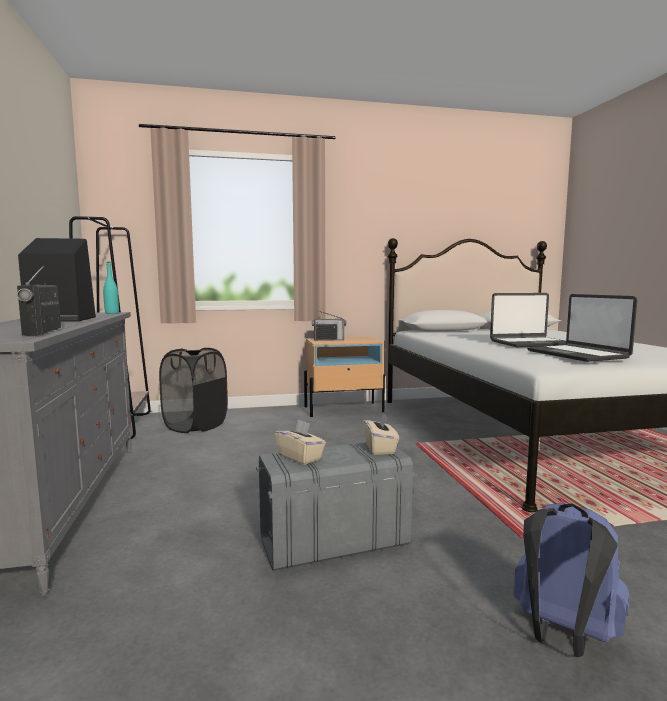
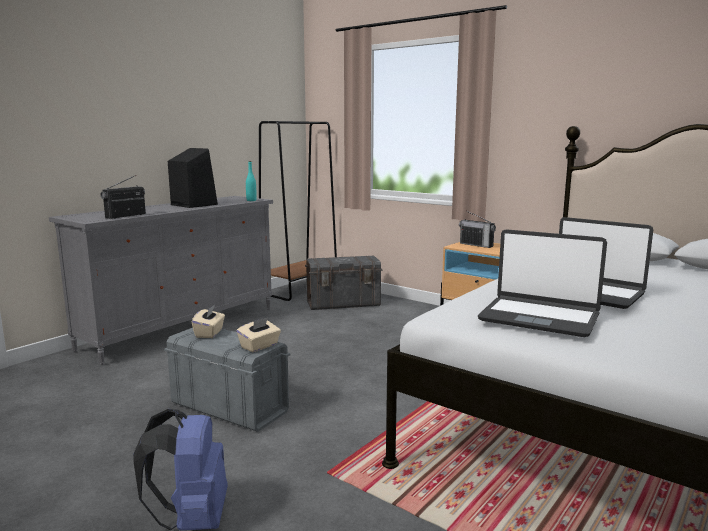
camera: 50 degrees right, 5 degrees up
(195, 425) = (343, 303): black laundry basket -> grey storage box
(577, 354) = (539, 317): laptop -> laptop turned 90 degrees counterclockwise

